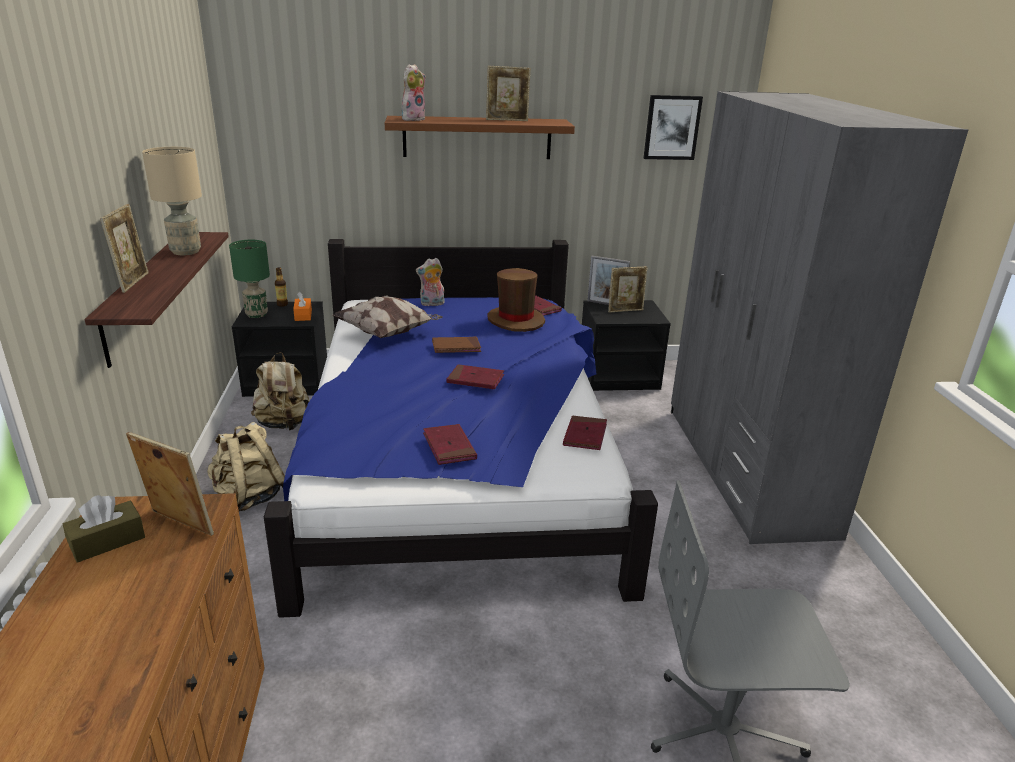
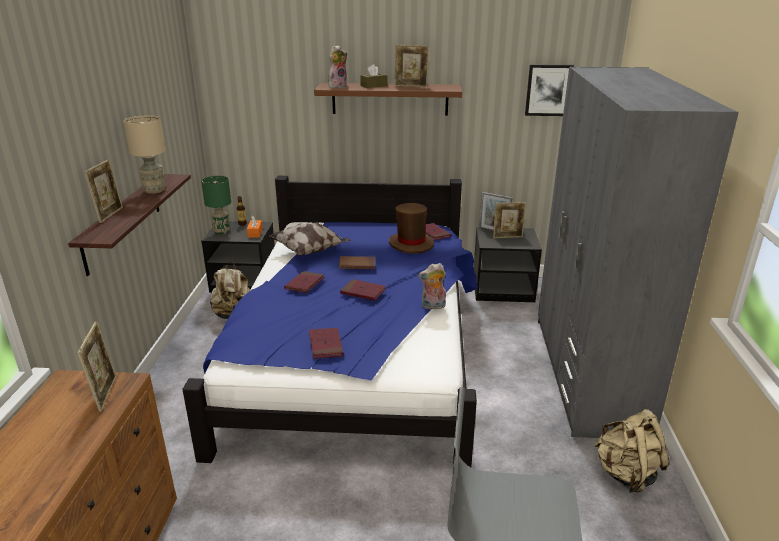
camera: 10 degrees right, 0 degrees up
(107, 541) = (56, 402): brown tissue box -> brown tissue box (374, 86)
(179, 524) = (105, 393): picture frame -> picture frame turned 45 degrees clockwise
(250, 496) = (197, 370): beige backpack -> beige backpack (626, 474)
(432, 304) = (351, 228): plush toy -> plush toy (433, 306)
(585, 435) = (435, 342): red book -> red book (304, 284)

